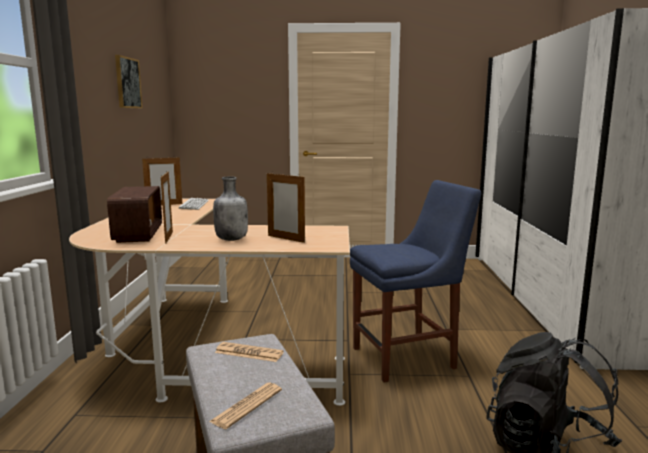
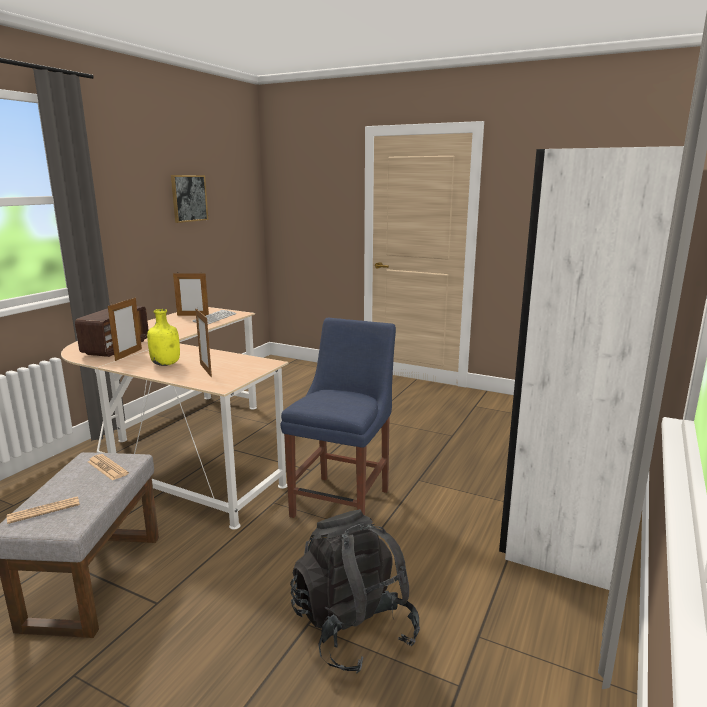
camera: 25 degrees right, 5 degrees up
(232, 239) = (166, 364): grey bottle -> yellow bottle
(408, 357) = (343, 500): blue chair -> blue chair turned 75 degrees counterclockwise

